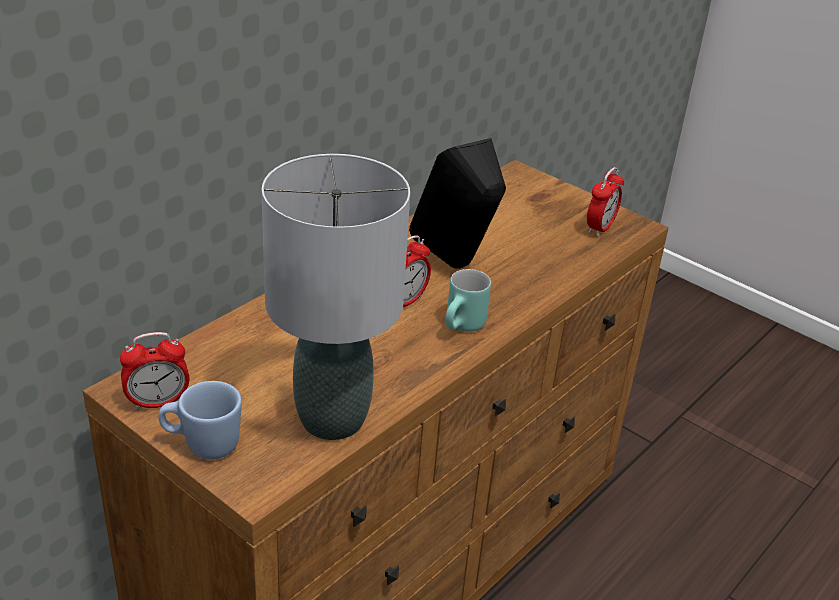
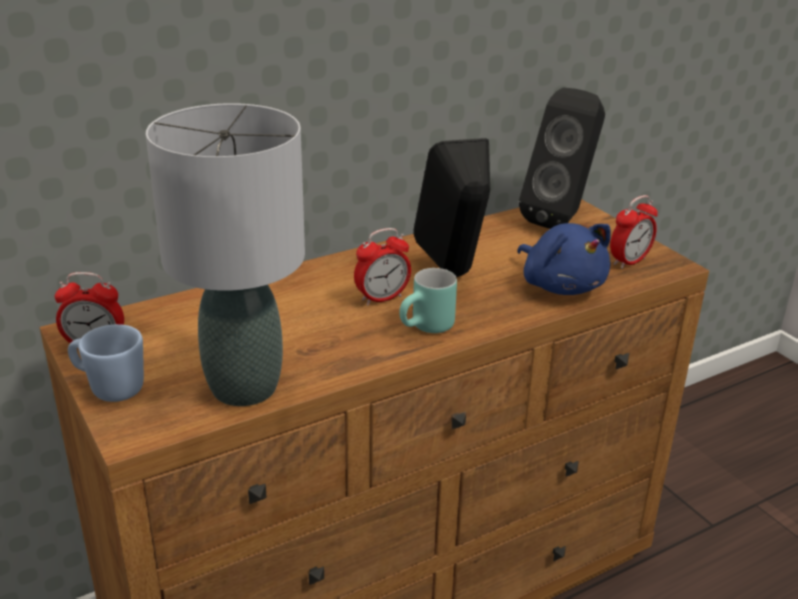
camera: 20 degrees right, 5 degrees down
(520, 190) = (561, 219): none -> black speaker
(555, 262) = (561, 285): none -> blue plush toy

